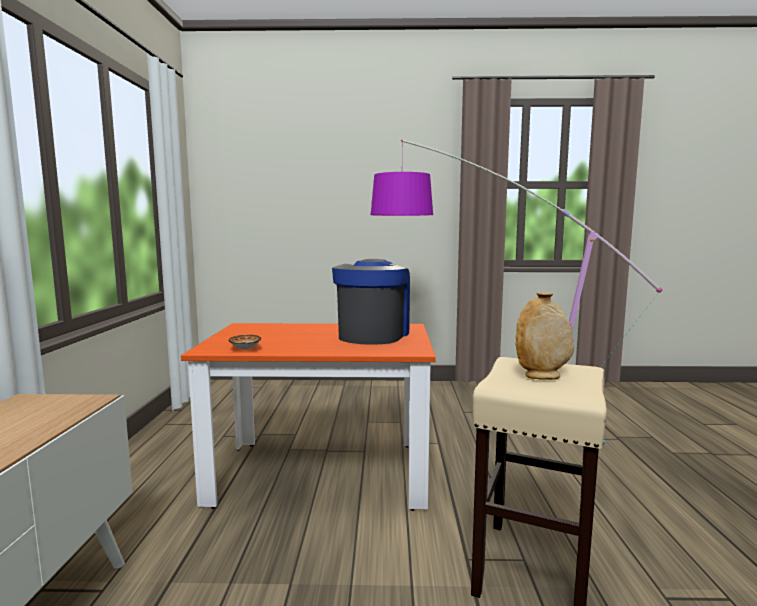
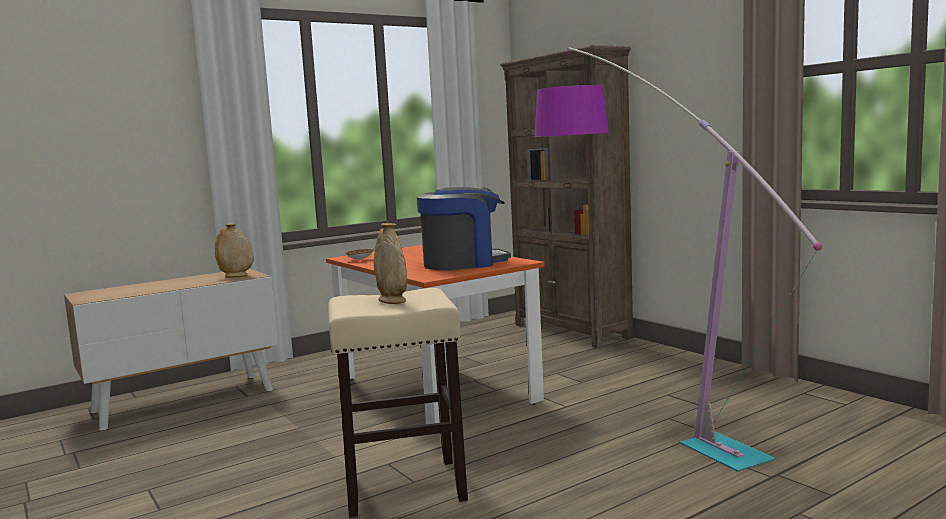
camera: 55 degrees right, 0 degrees up
(56, 408) = (236, 276): none -> beige vase
(293, 387) = (572, 331): none -> brown bookcase

